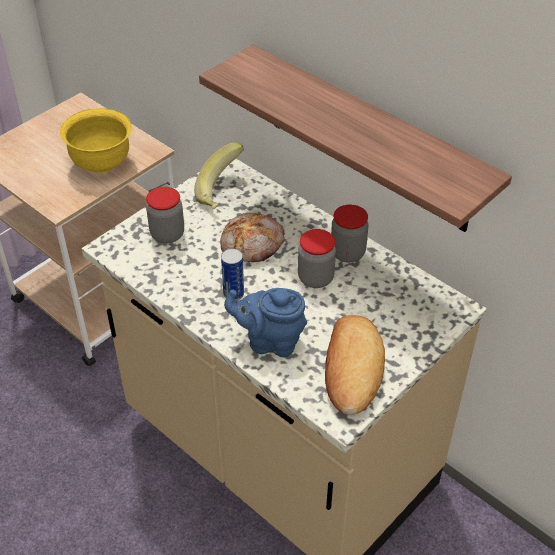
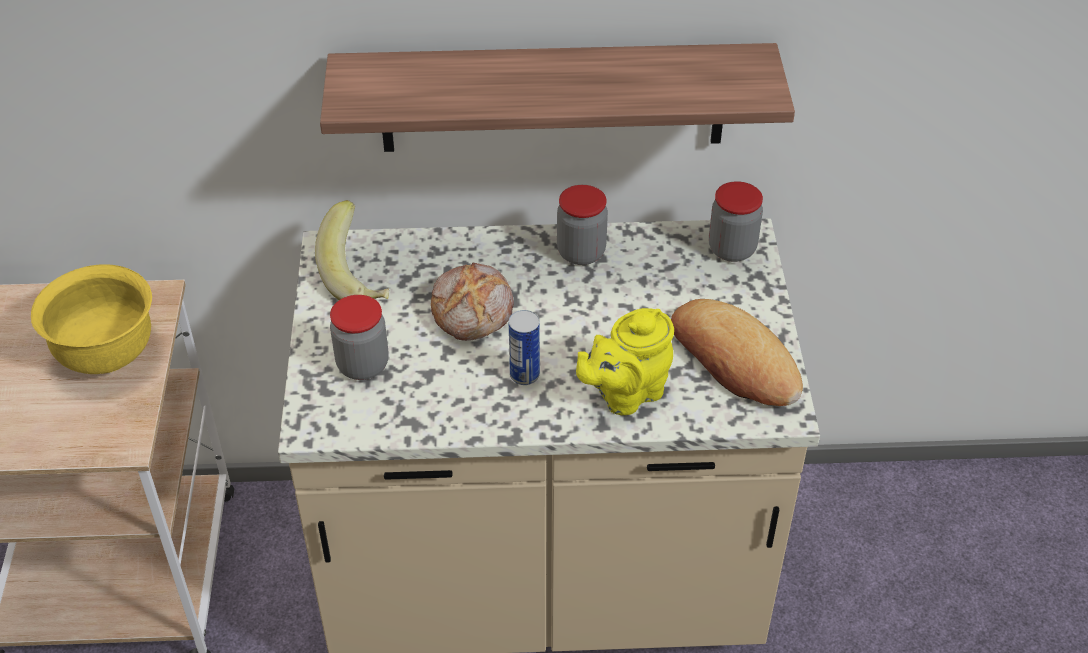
camera: 45 degrees left, 0 degrees up
(270, 341) = (625, 394): blue teapot -> yellow teapot
(315, 278) = (584, 299): jar -> jar (732, 249)

